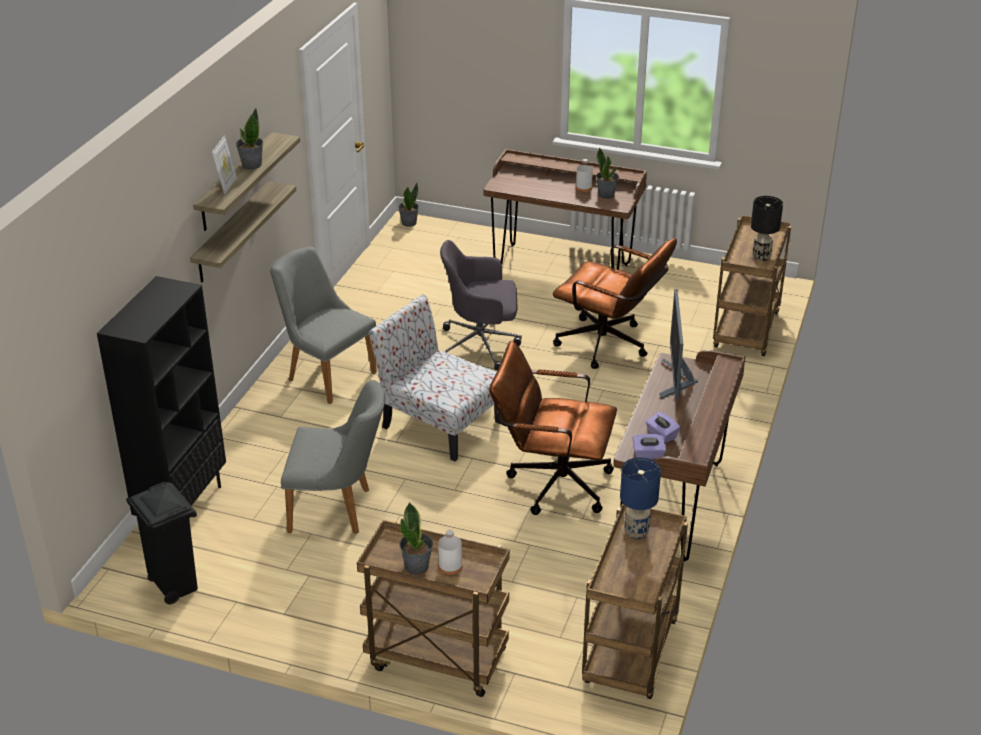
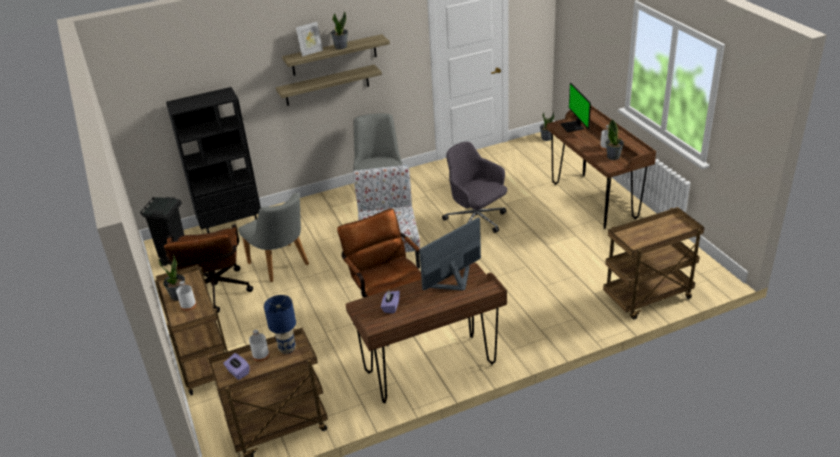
camera: 50 degrees right, 0 degrees up
(516, 181) = (573, 126): none -> monitor
(610, 346) = (545, 260): brown office chair -> brown office chair (216, 295)
(623, 555) = (261, 355): none -> white bottle
(648, 455) = (365, 313): purple tissue box -> purple tissue box (238, 372)
(761, 257) = (648, 240): black table lamp -> none

